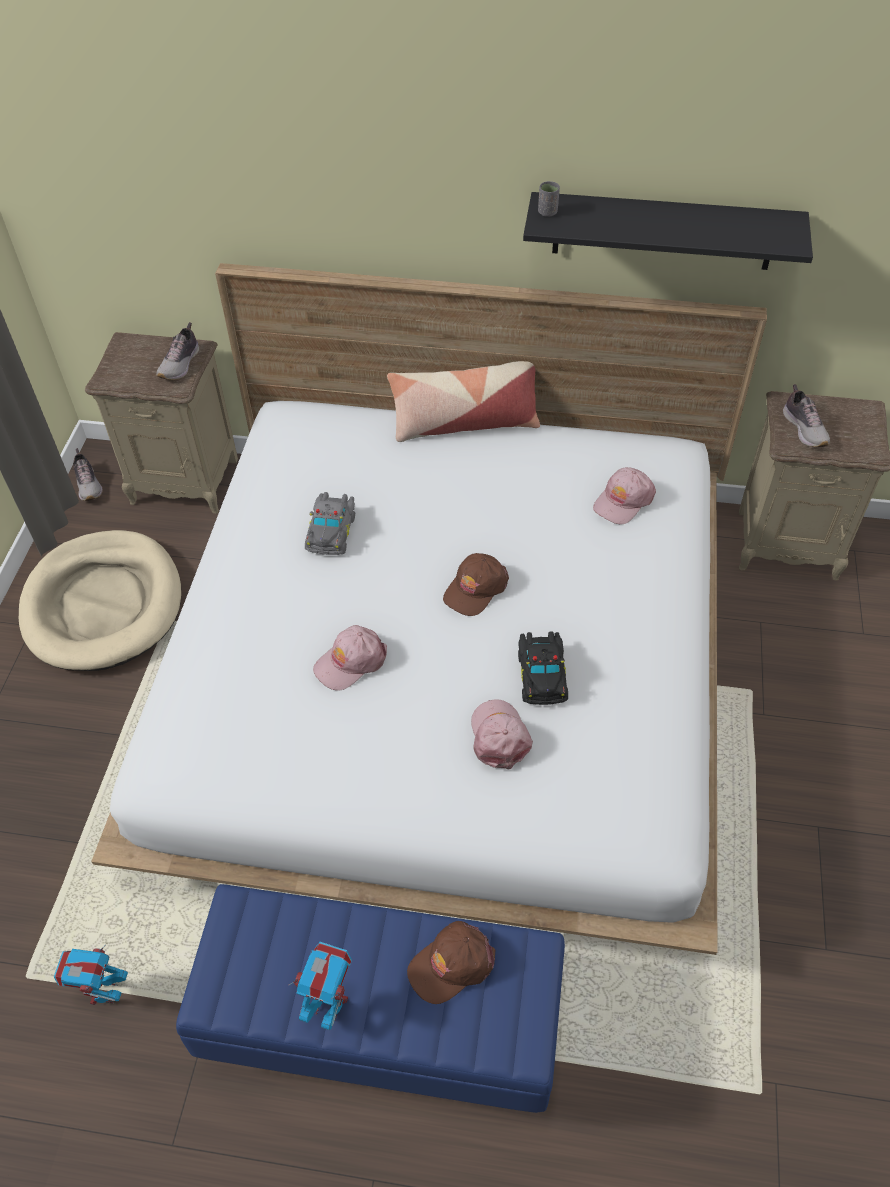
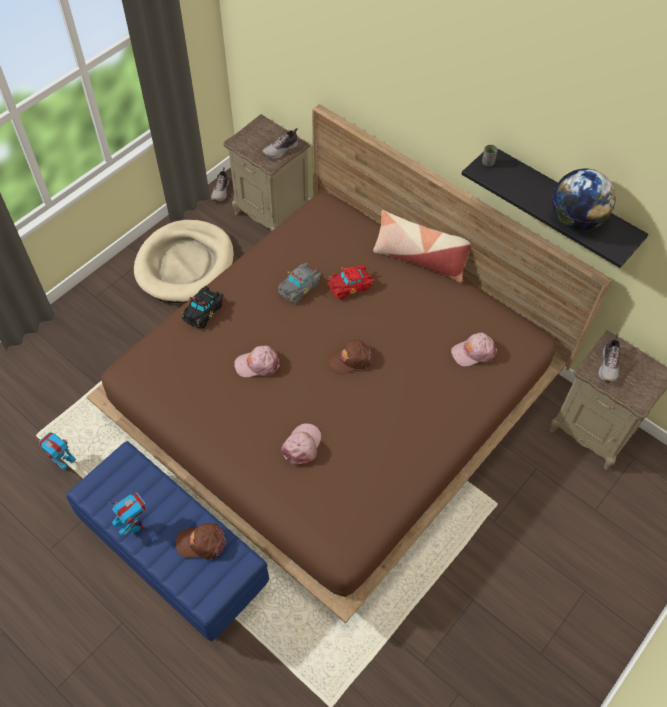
camera: 30 degrees right, 5 degrees up
(402, 496) = (351, 286): none -> red toy car
(447, 676) = (332, 399): white bed -> brown bed
(543, 674) = (350, 425): black toy car -> black toy car (204, 311)
(714, 231) = (576, 220): none -> globe

